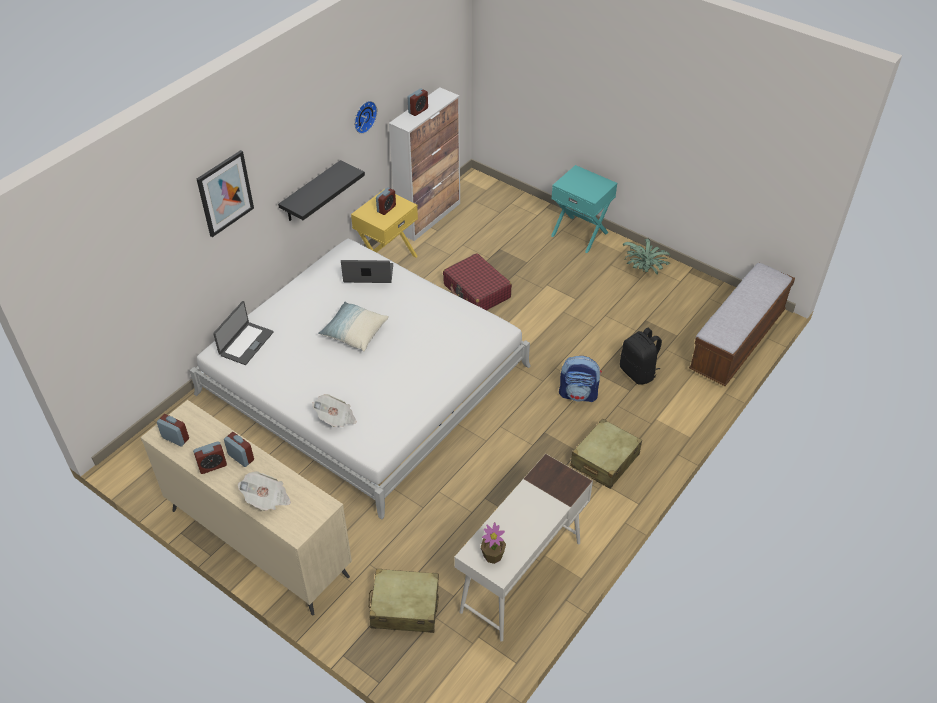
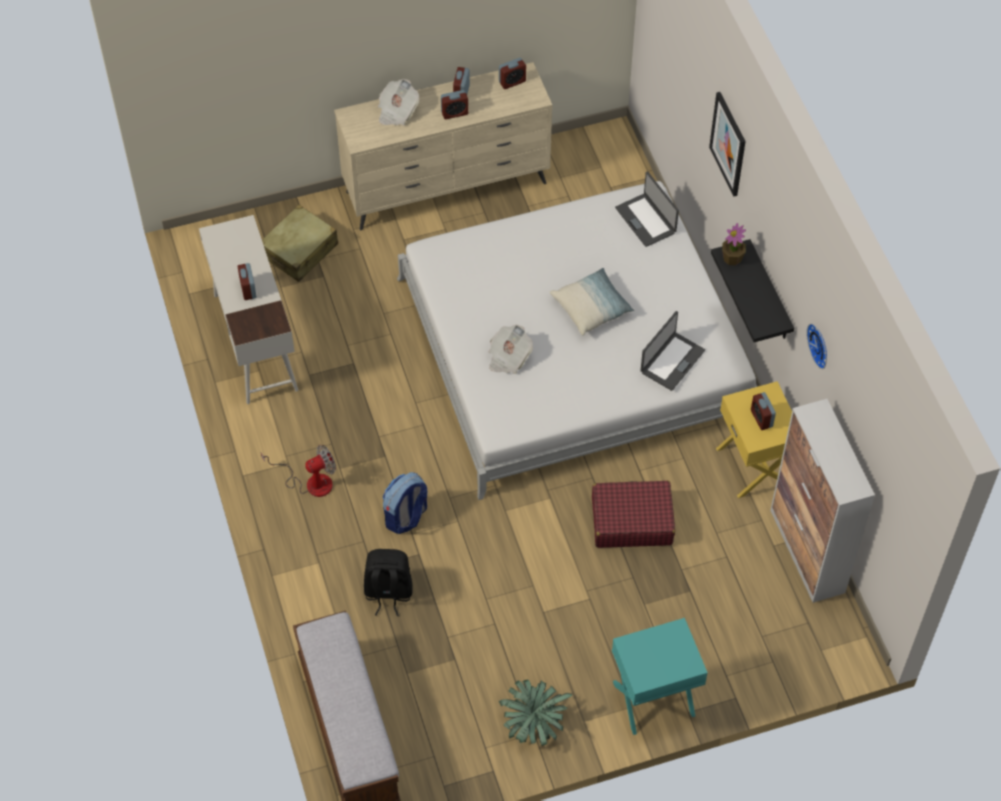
camera: 125 degrees right, 10 degrees up
(336, 418) = (489, 243): newspaper -> newspaper (508, 357)
(418, 110) = (832, 441): alarm clock -> alarm clock (248, 289)
(493, 555) = (231, 238): potted plant -> potted plant (732, 258)
(604, 461) = (310, 482): beige suitcase -> fan

